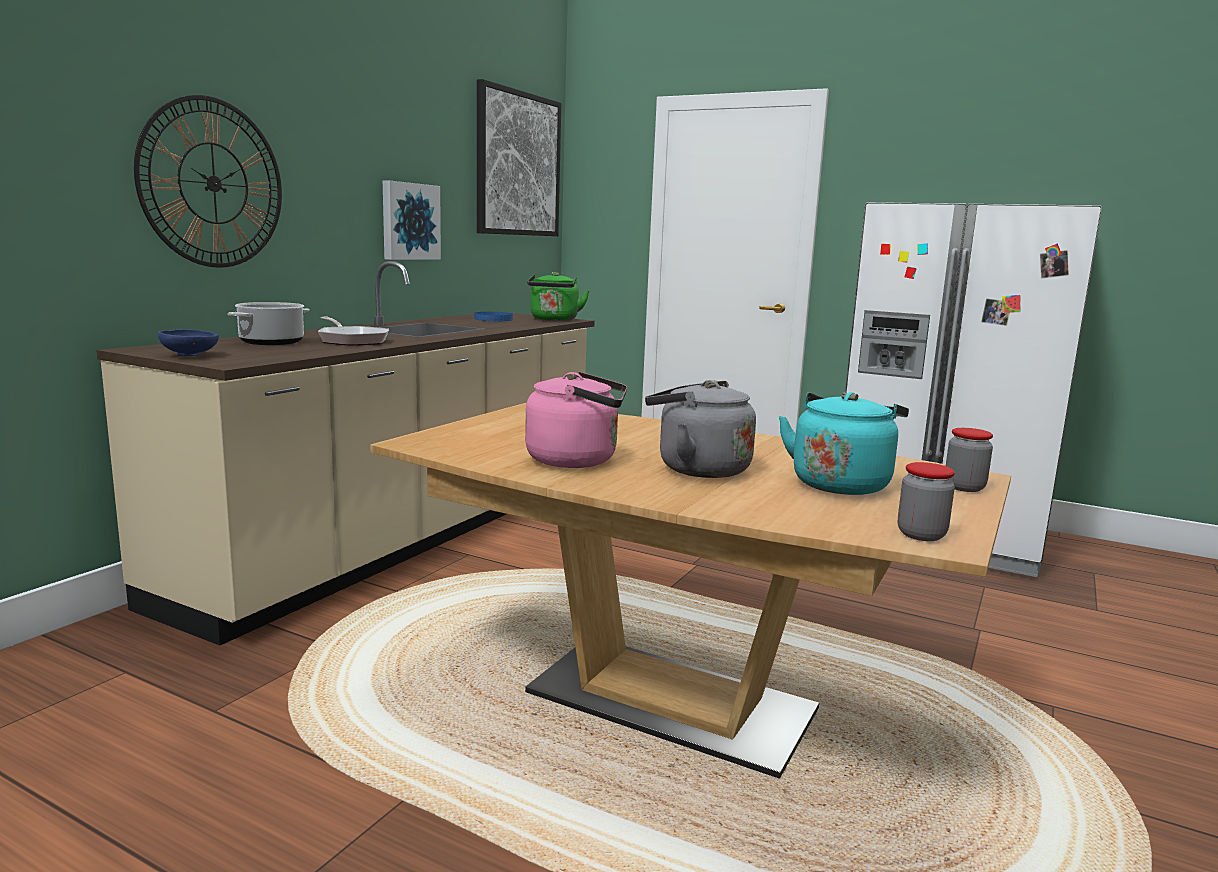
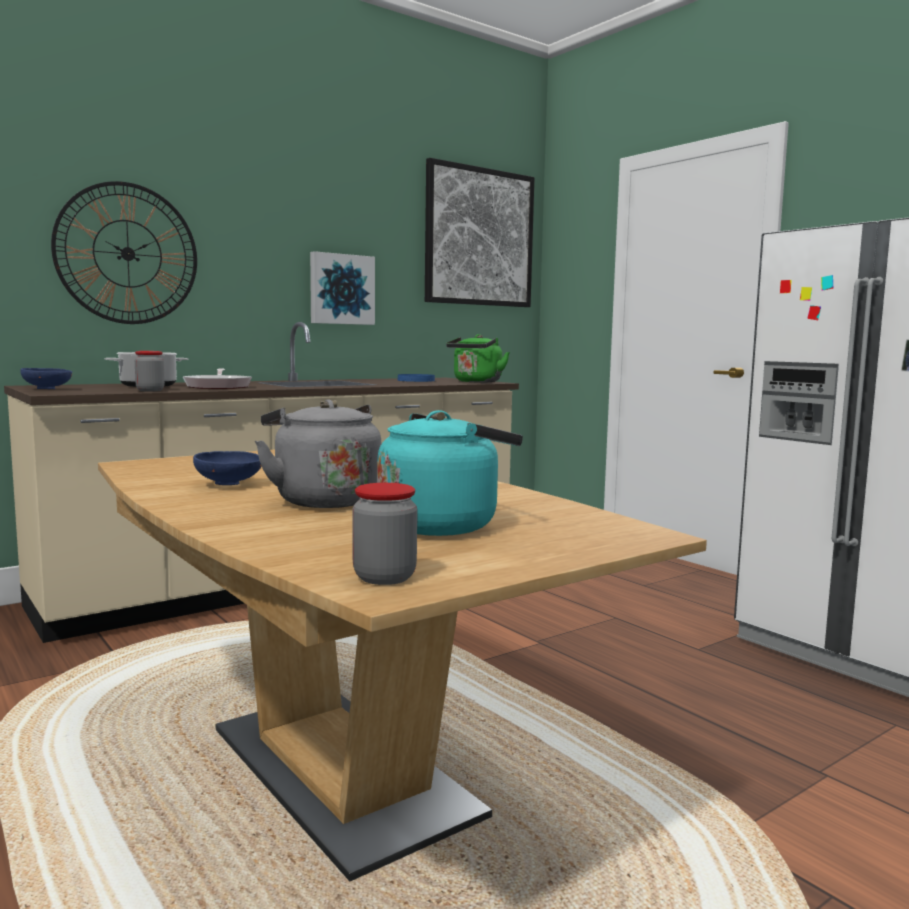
camera: 25 degrees right, 5 degrees down
(578, 460) = (229, 485): pink kettle -> blue bowl
(964, 487) = (594, 543): jar -> jar (150, 390)

